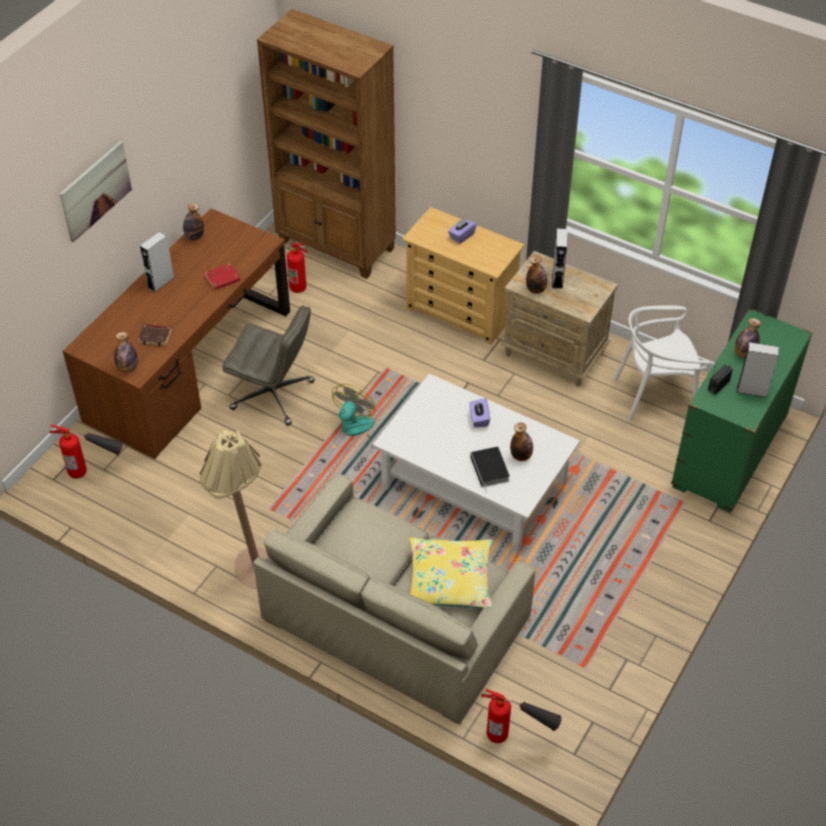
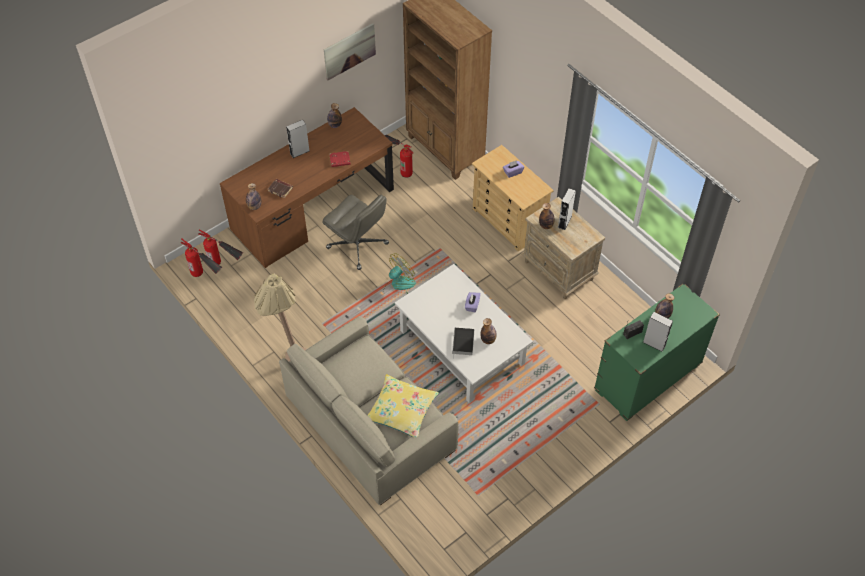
camera: 20 degrees right, 5 degrees up
(95, 191) = (259, 86): picture -> picture (349, 51)
(517, 737) = (413, 526): fire extinguisher -> fire extinguisher (206, 277)
(655, 395) = (615, 321): white chair -> none

